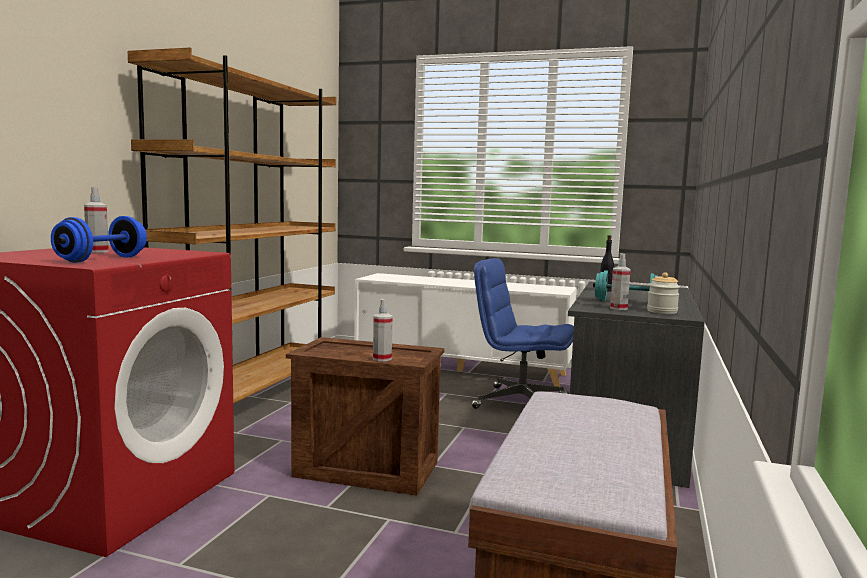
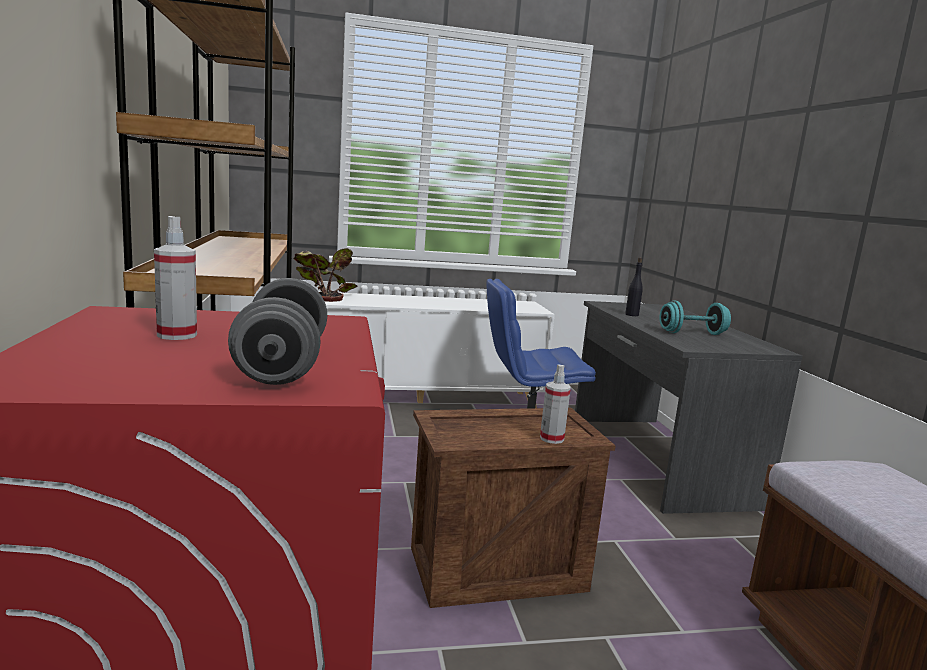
camera: 30 degrees left, 5 degrees up
(102, 259) = (282, 365): blue dumbbell -> grey dumbbell
(387, 276) = (322, 295): none -> potted plant
(618, 308) = (709, 343): spray bottle -> none
(662, 311) = (745, 344): jar -> none

